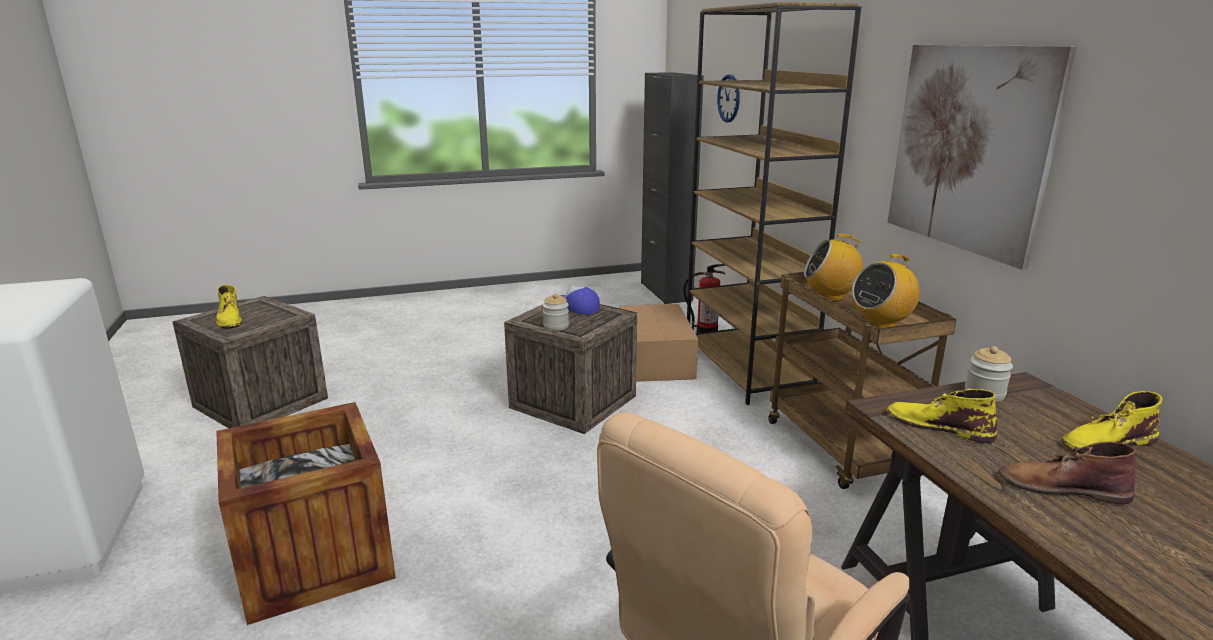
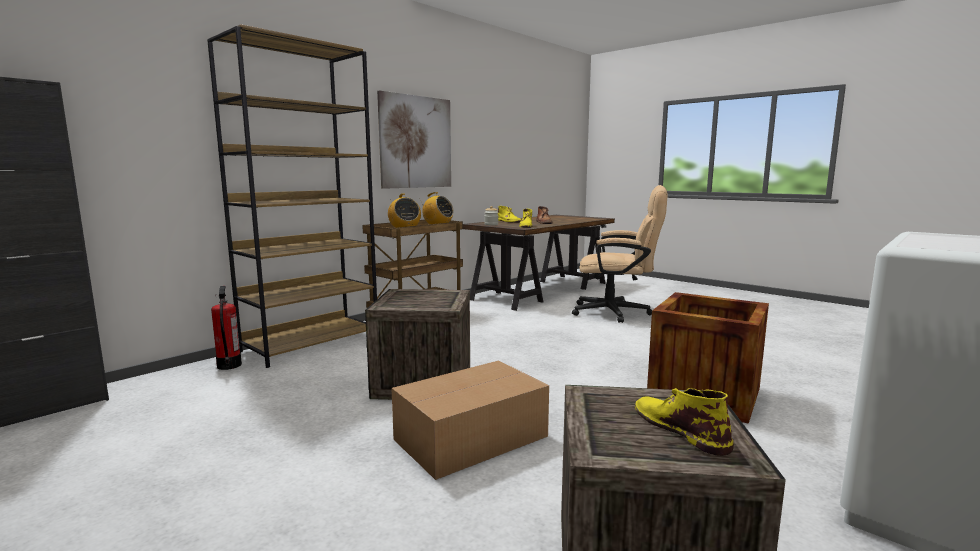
camera: 120 degrees left, 10 degrees down
(230, 319) = (679, 428): yellow boot -> yellow boot turned 60 degrees counterclockwise
(556, 326) = (448, 298): jar -> none
(576, 307) = (395, 301): cap -> none
(655, 358) = (305, 373): cardboard box -> cardboard box (468, 438)
(729, 98) = (124, 119): wall clock -> none

